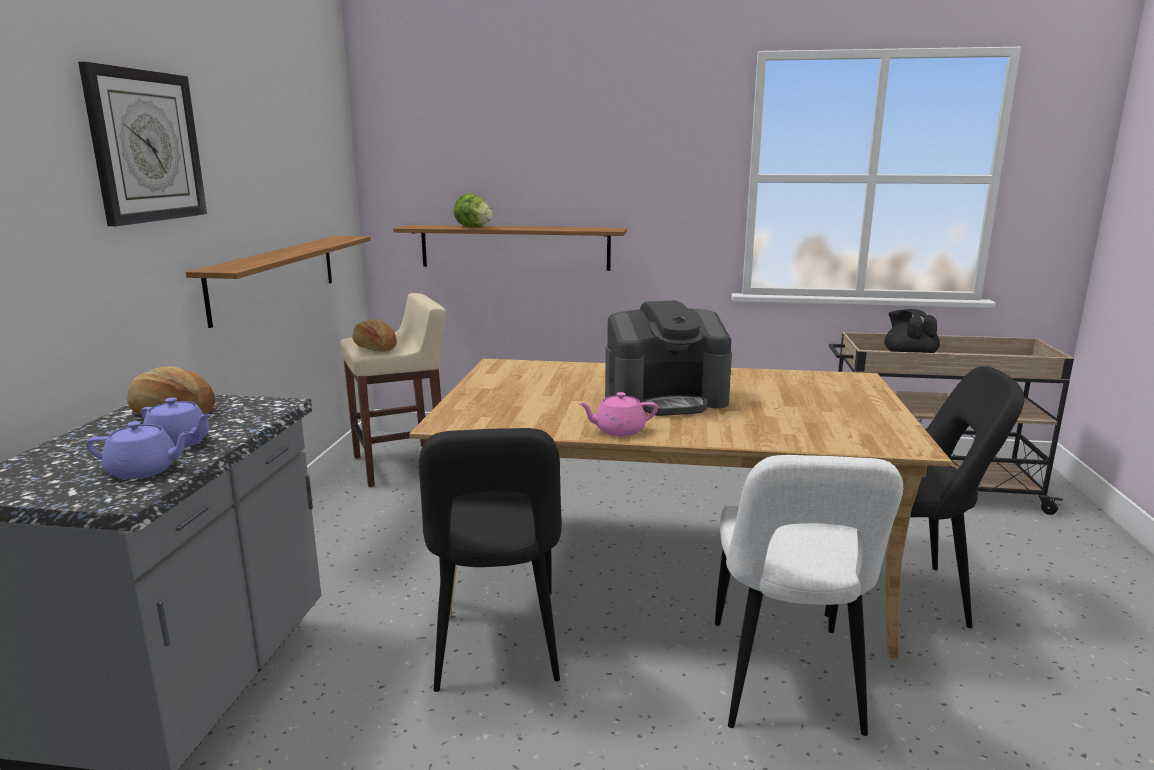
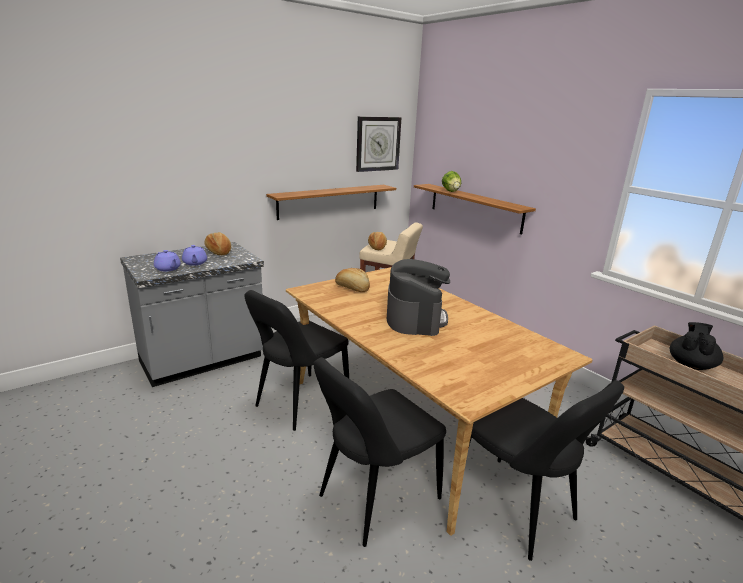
camera: 45 degrees right, 5 degrees up
(146, 146) = (251, 139): wall clock -> wall clock (378, 144)
(505, 397) = (352, 288): none -> bread
(618, 430) = (354, 322): pink teapot -> none
(666, 399) = (415, 318): coffee machine -> coffee machine turned 120 degrees counterclockwise
(785, 682) = (374, 499): white chair -> black chair

